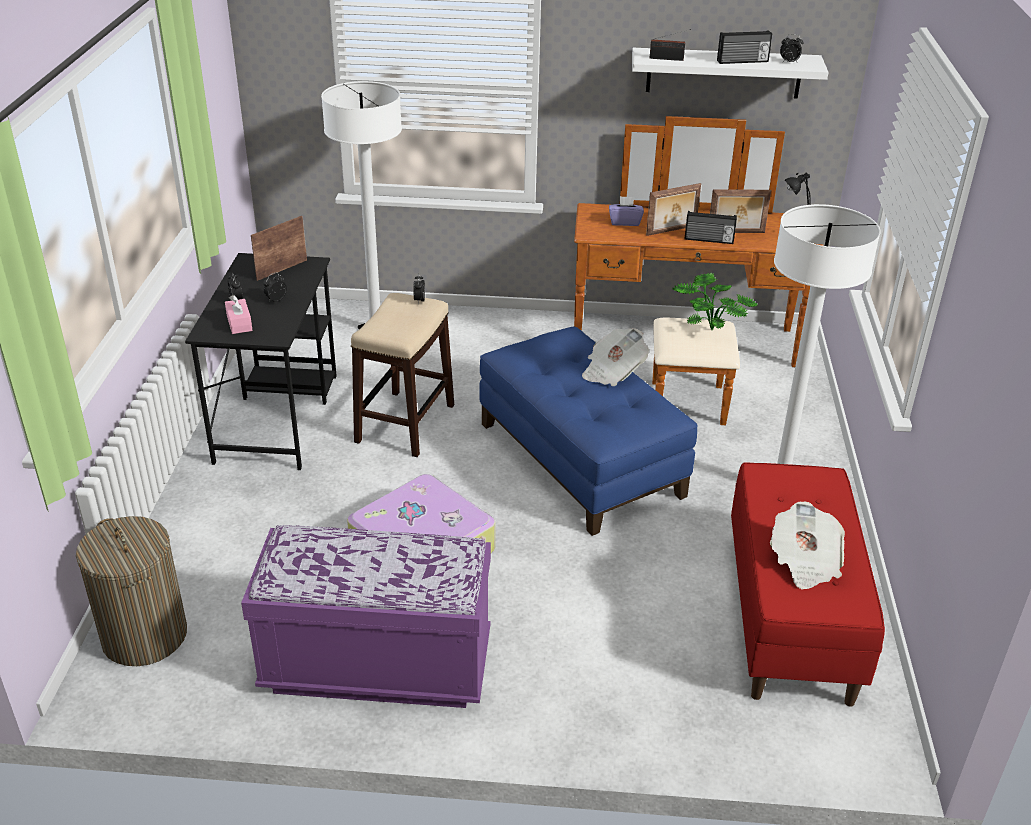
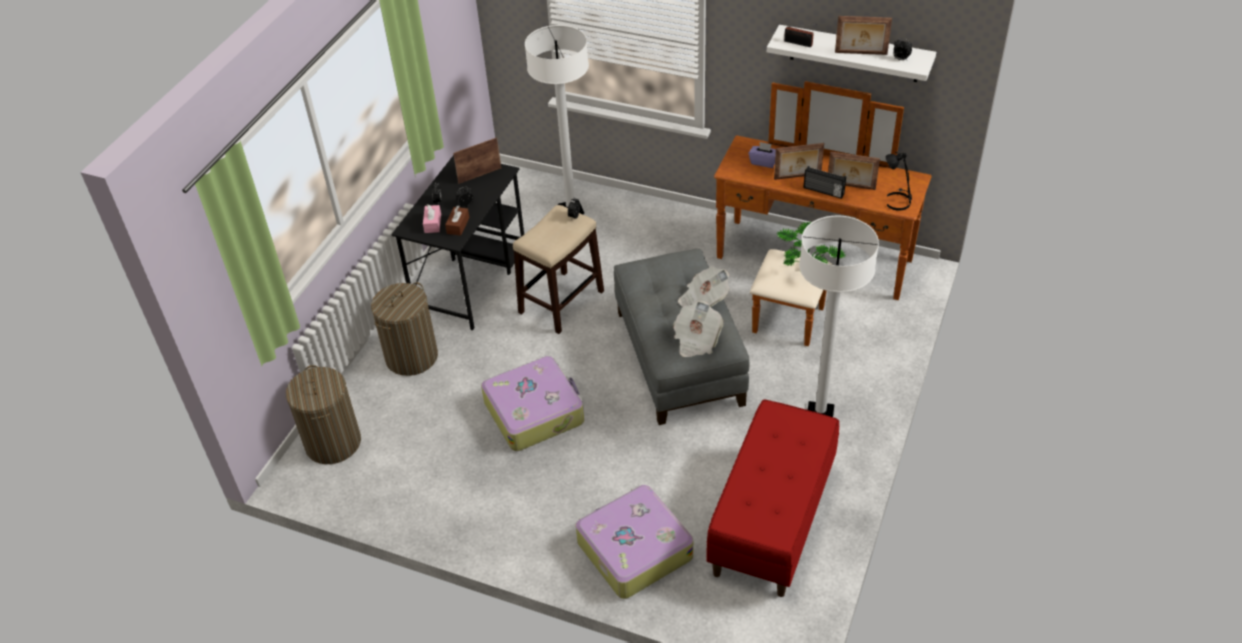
camera: 20 degrees right, 10 degrees up
(226, 512) = (411, 357): none -> laundry basket
(275, 321) = (458, 225): none -> brown tissue box
(377, 665) = (471, 496): purple bench -> none
(581, 459) = (680, 357): blue ottoman -> grey ottoman
(631, 688) = (633, 549): none -> suitcase
(742, 61) = (861, 54): radio -> picture frame
(804, 562) = (762, 491): newspaper -> newspaper (696, 340)

